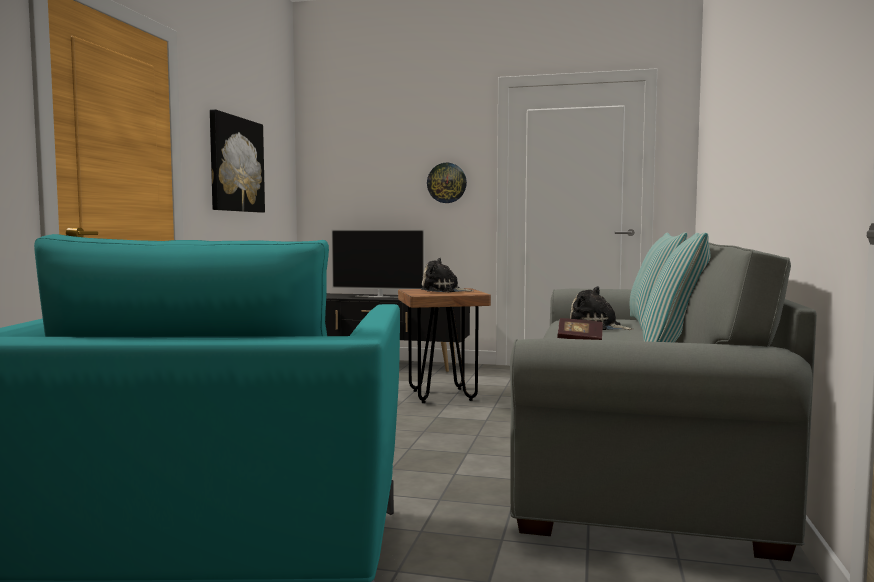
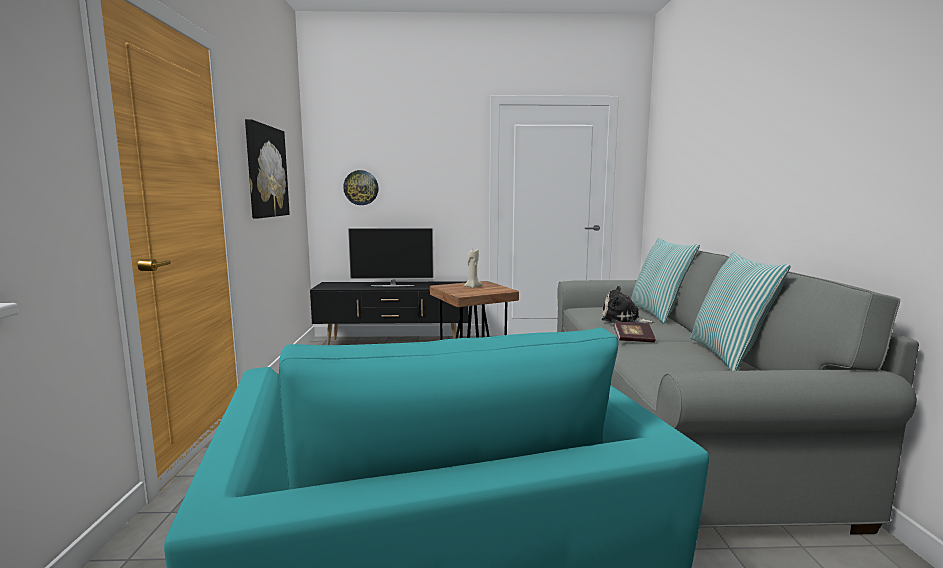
camera: 15 degrees left, 5 degrees up
(443, 291) = (472, 287): plush toy -> beige candle
(446, 183) = (446, 185): wall clock -> wall clock (361, 187)

